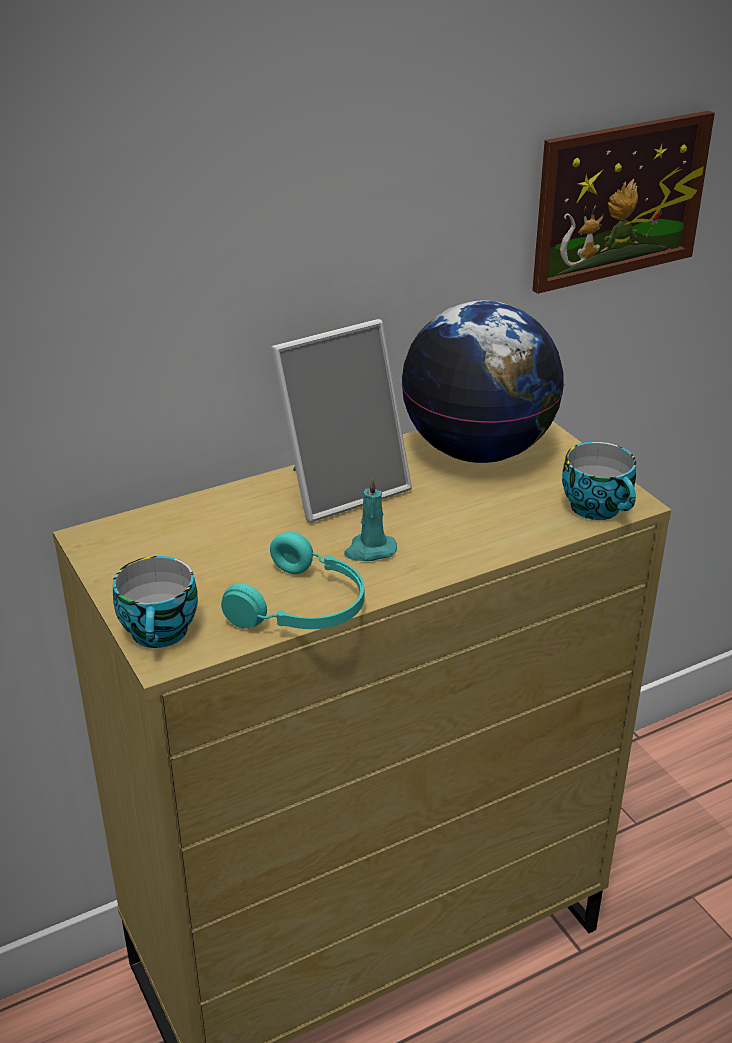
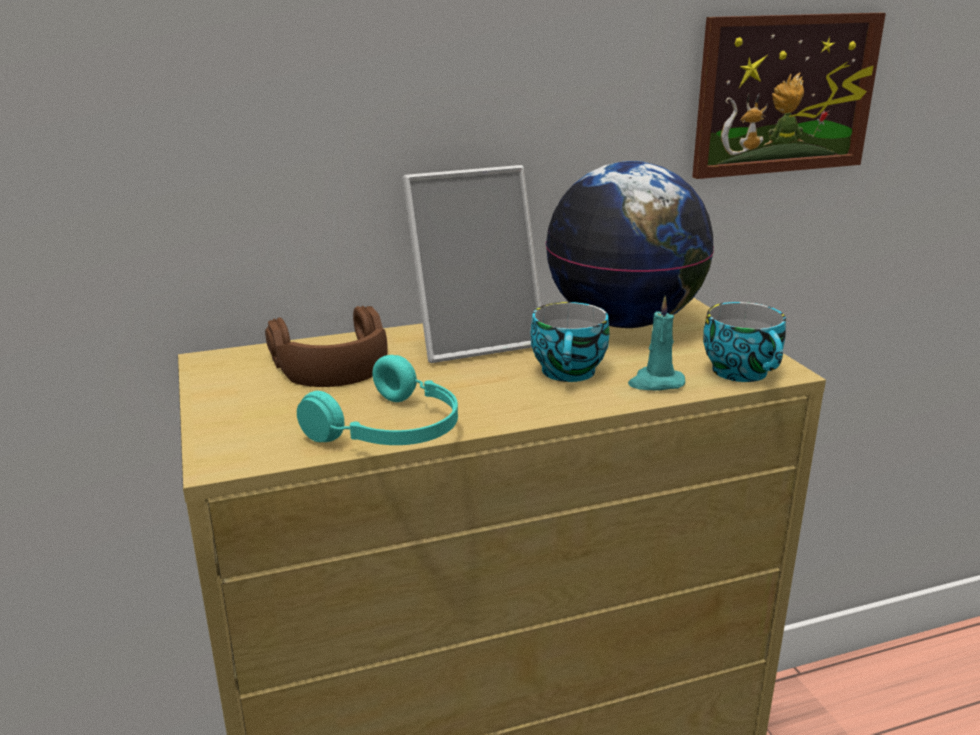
camera: 10 degrees right, 10 degrees down
(161, 633) = (231, 440): cup -> cup (570, 373)
(213, 530) = (332, 363): none -> brown headphones
(369, 550) = (484, 389): turquoise candle -> turquoise candle (655, 383)

